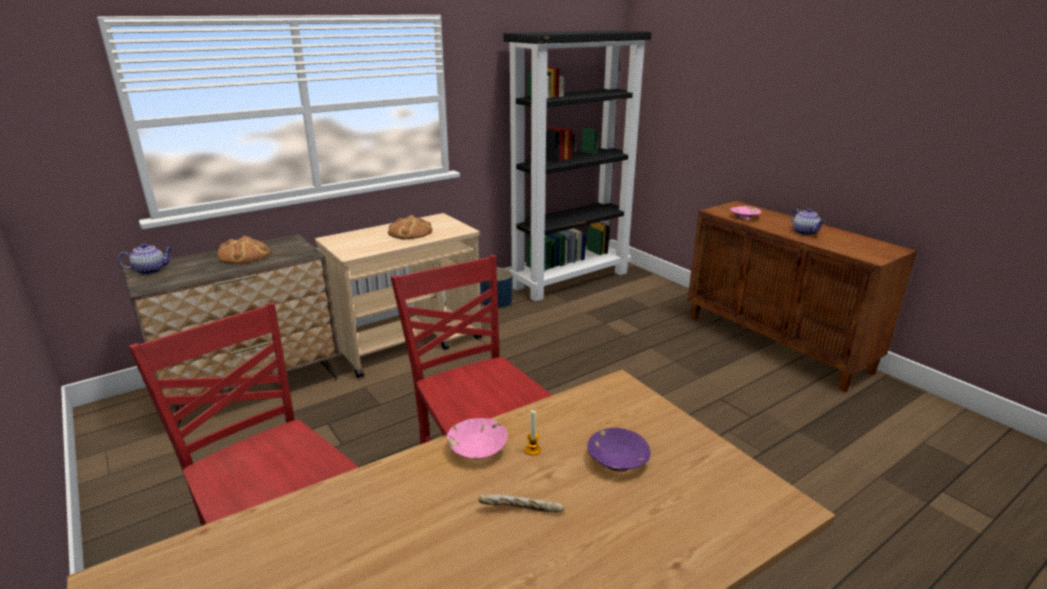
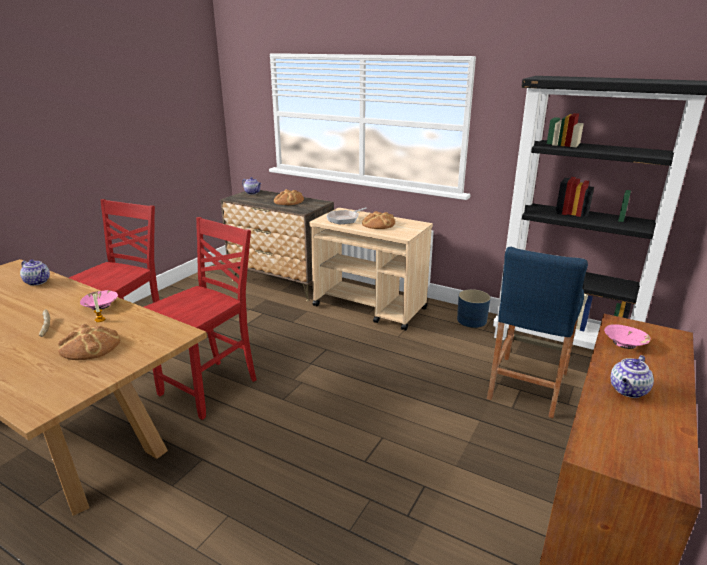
camera: 65 degrees right, 0 degrees up
(282, 530) = (38, 282): none -> teapot
(366, 243) = (345, 219): none -> frying pan
(615, 313) = (527, 385): none -> blue stool
(617, 460) = (90, 345): purple bowl -> bread

